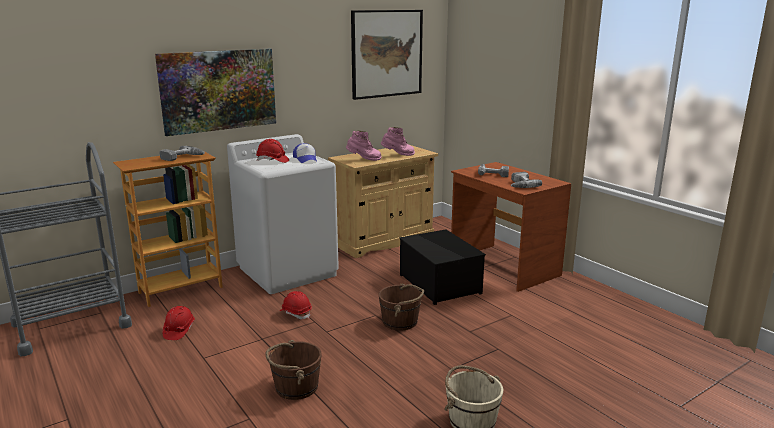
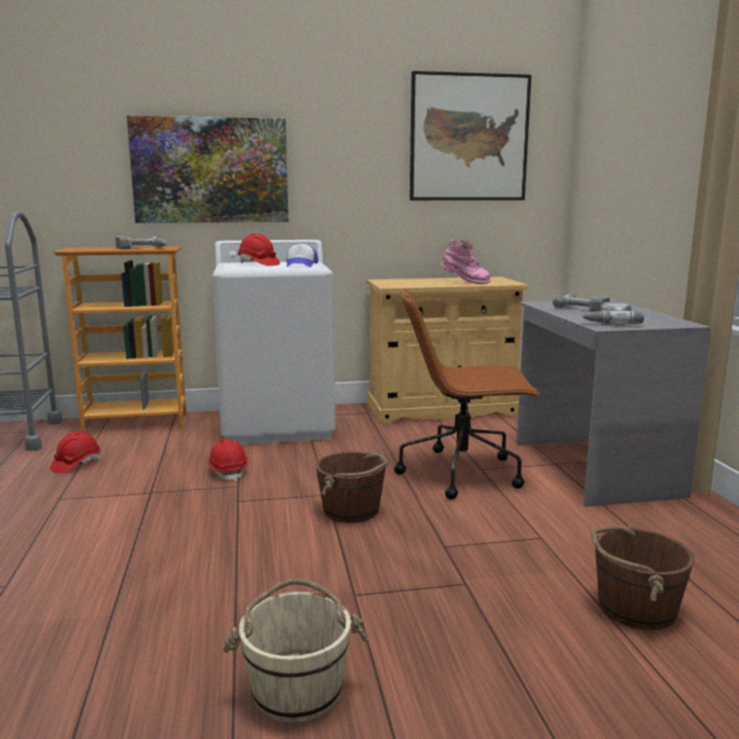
camera: 25 degrees right, 5 degrees down
(295, 387) = (111, 561): brown bucket -> brown bucket (634, 607)
(364, 159) = (408, 283): pink boot -> none
(438, 284) = (463, 473): storage box -> brown office chair
(503, 267) = (592, 468): brown desk -> grey desk

